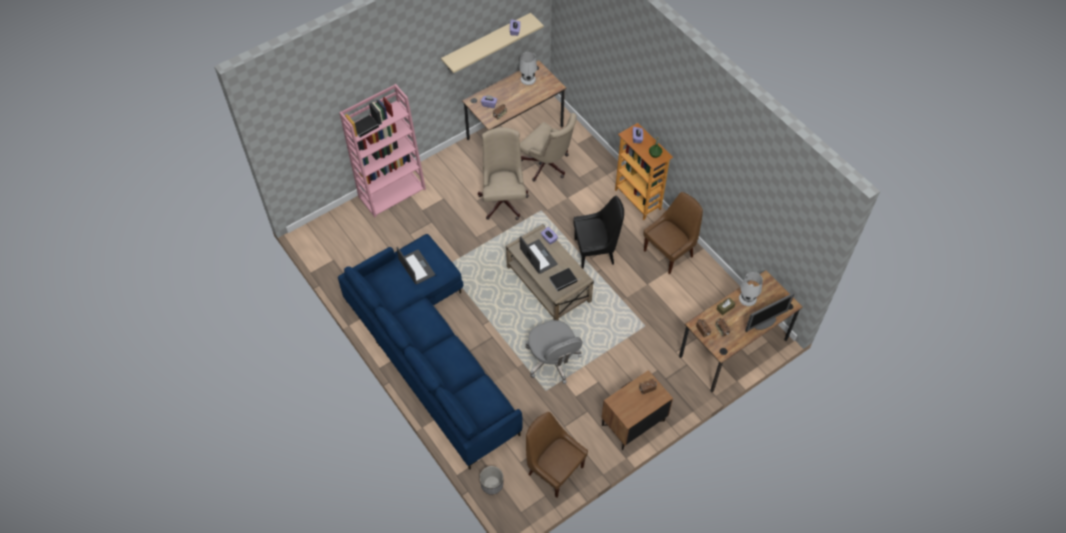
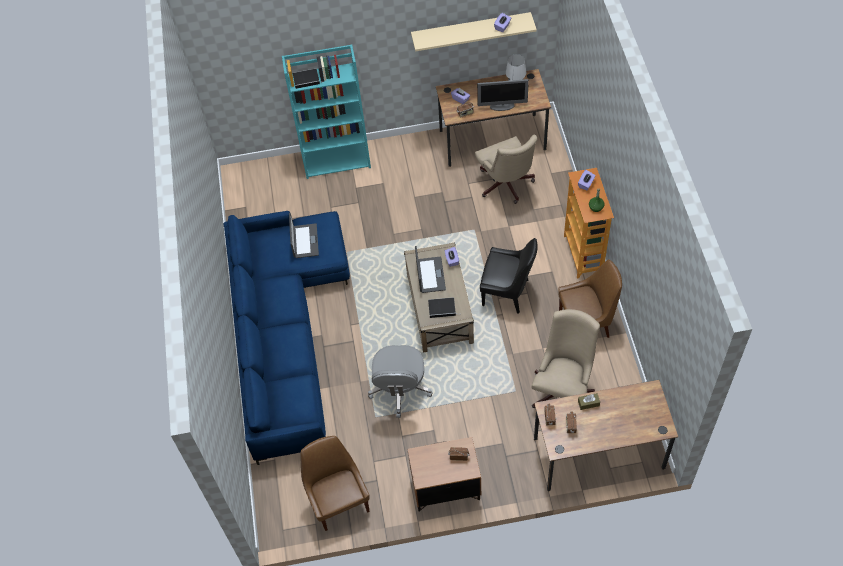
camera: 30 degrees right, 0 degrees up
(392, 192) = (337, 159): pink bookcase -> turquoise bookcase
(491, 484) = (270, 489): planter -> none
(503, 199) = (442, 205): beige office chair -> beige office chair (563, 389)
(747, 298) = (619, 403): white table lamp -> none
(765, 322) = (624, 437): monitor -> monitor (502, 106)

